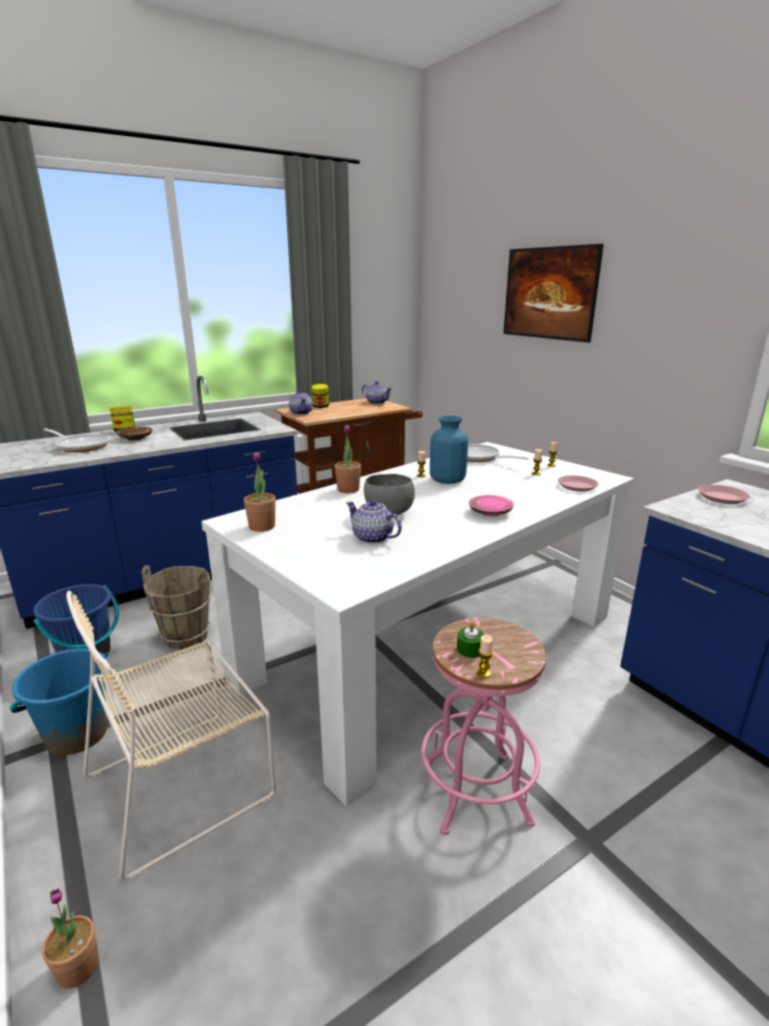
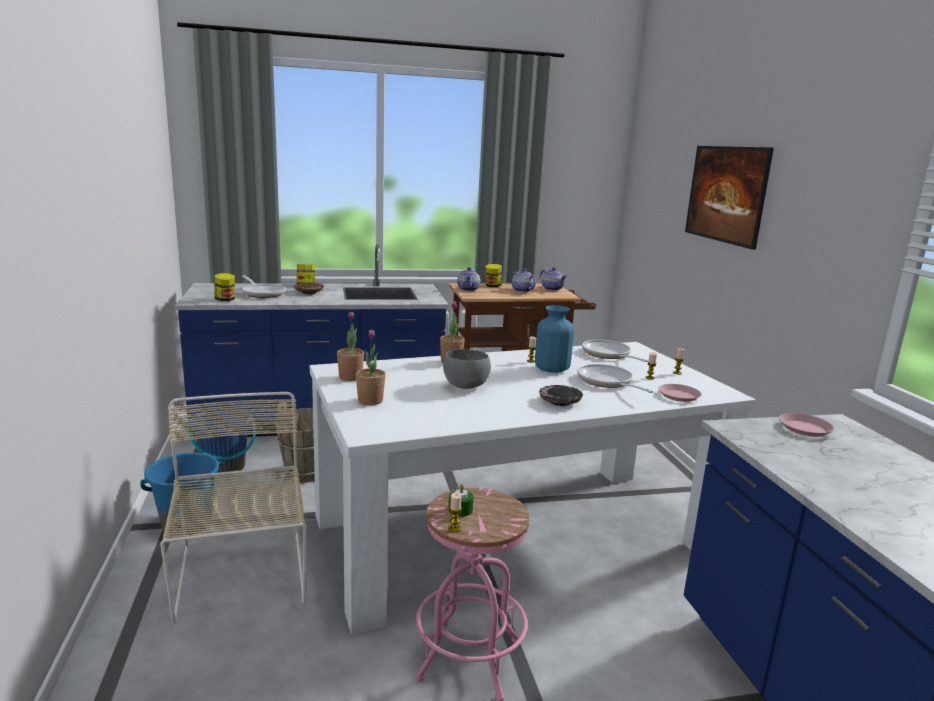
camera: 20 degrees right, 5 degrees down
(40, 460) = (225, 300): none -> jar
(78, 967) = (107, 670): potted plant -> potted plant (370, 401)
(185, 783) = (242, 579): beige chair -> beige chair turned 90 degrees clockwise
(373, 538) = (430, 402): teapot -> teapot (522, 290)
(490, 512) = (560, 402): pink plate -> black plate
(507, 485) = (607, 382): none -> frying pan

